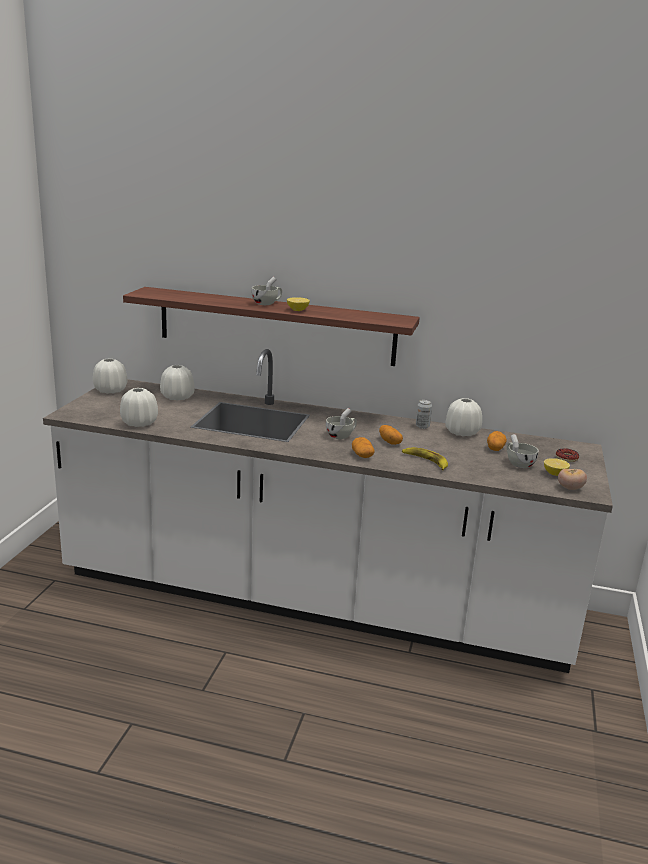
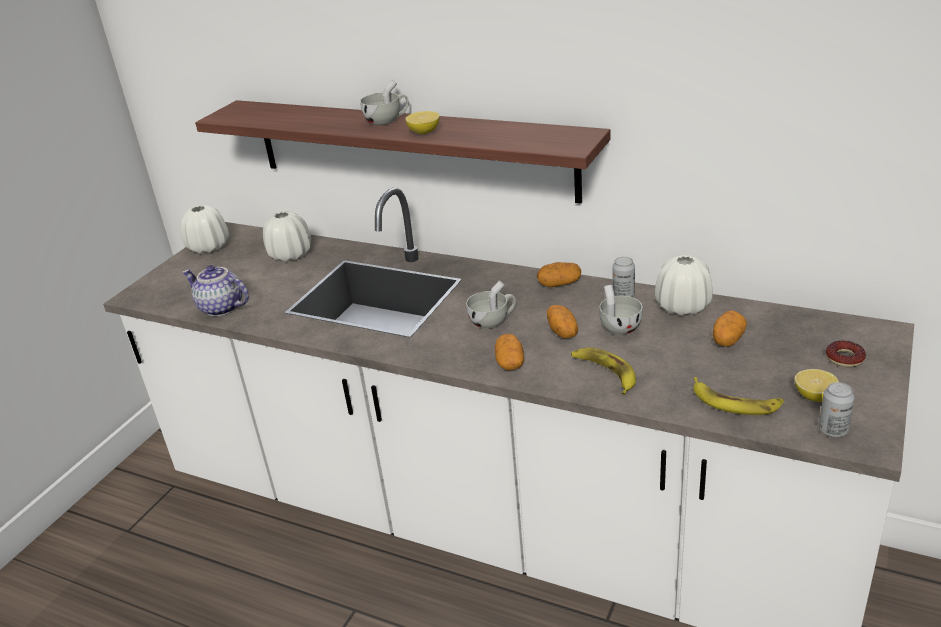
camera: 15 degrees right, 10 degrees up
(139, 423) = (220, 308): white vase -> teapot
(378, 419) = (559, 284): none -> potato
(510, 476) = (735, 402): none -> banana
(518, 463) = (757, 373): white cup -> white cup (618, 325)
(570, 488) = (833, 430): tomato -> can

